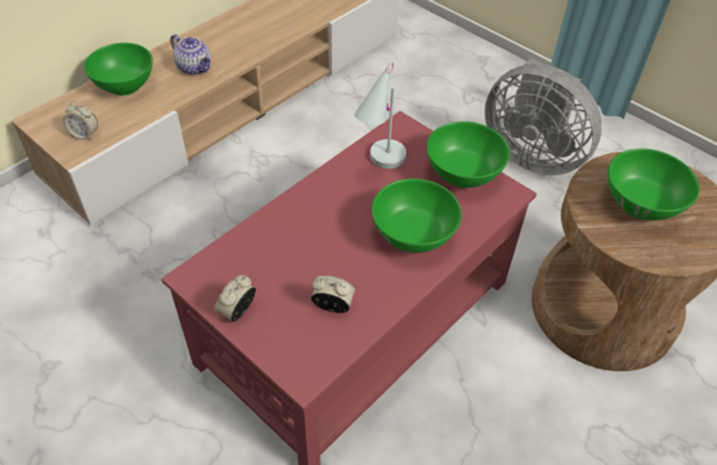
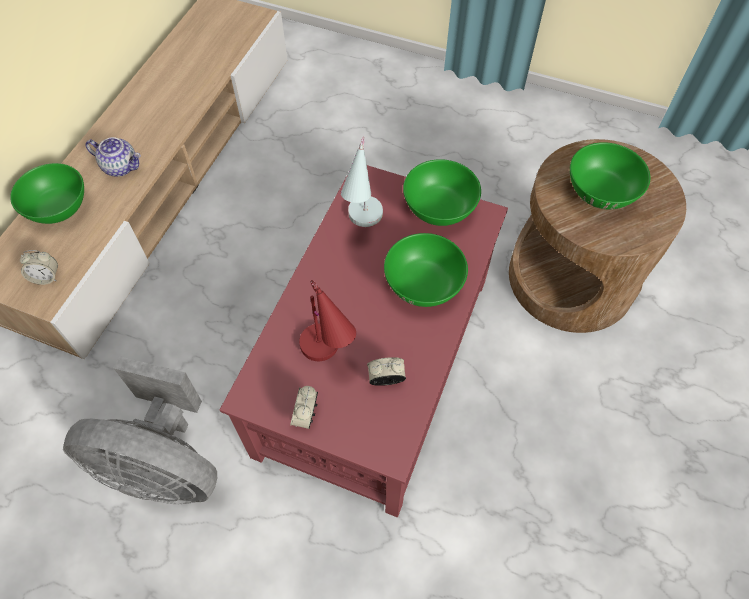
camera: 20 degrees left, 10 degrees up
(288, 268) = (329, 357): none -> red table lamp
(532, 154) = (459, 149): grey fan -> grey fan (165, 464)

